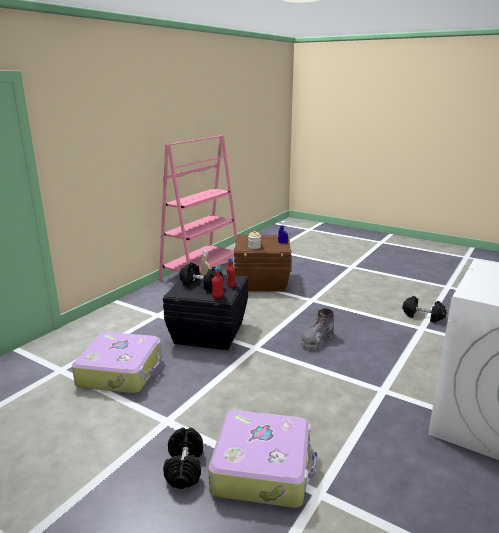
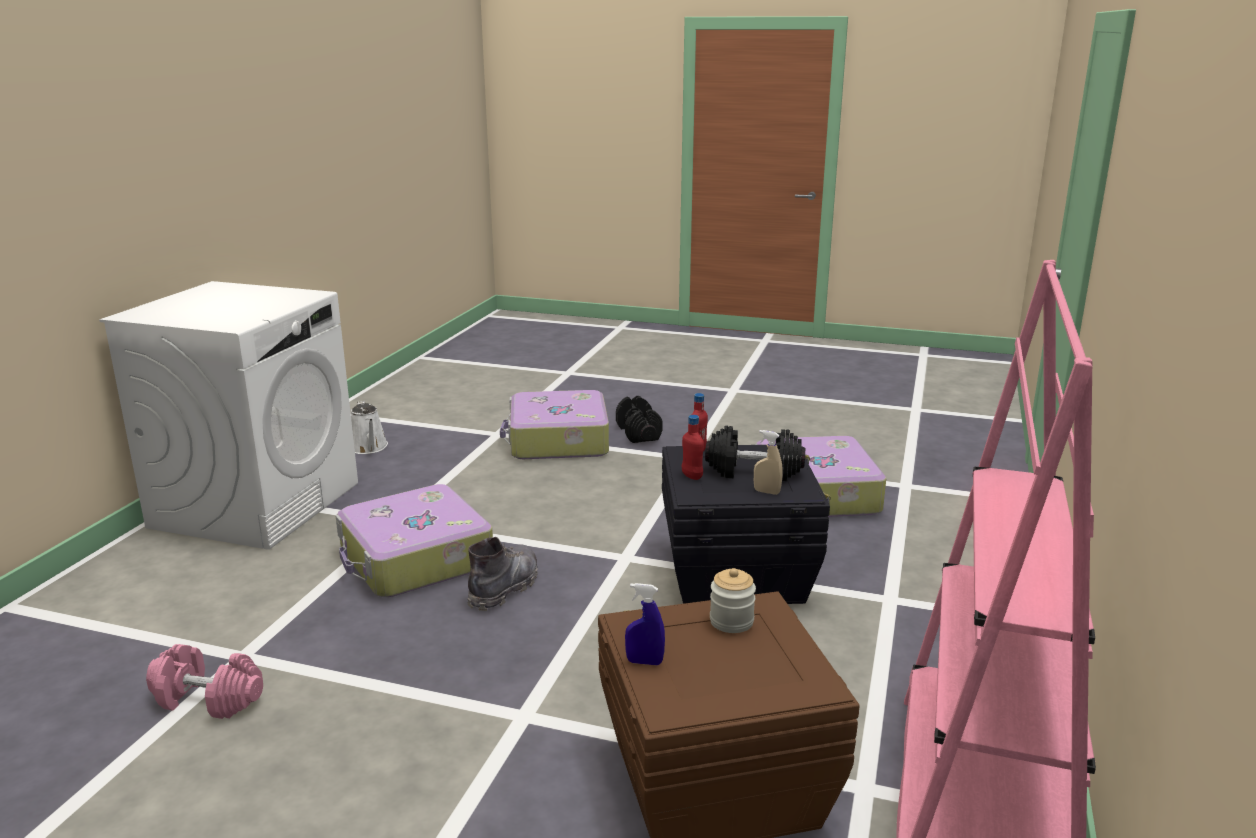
camera: 165 degrees right, 0 degrees up
(364, 362) = (415, 559): none -> suitcase
(423, 316) = (207, 700): black dumbbell -> pink dumbbell
(444, 490) = (369, 448): none -> white watering can

